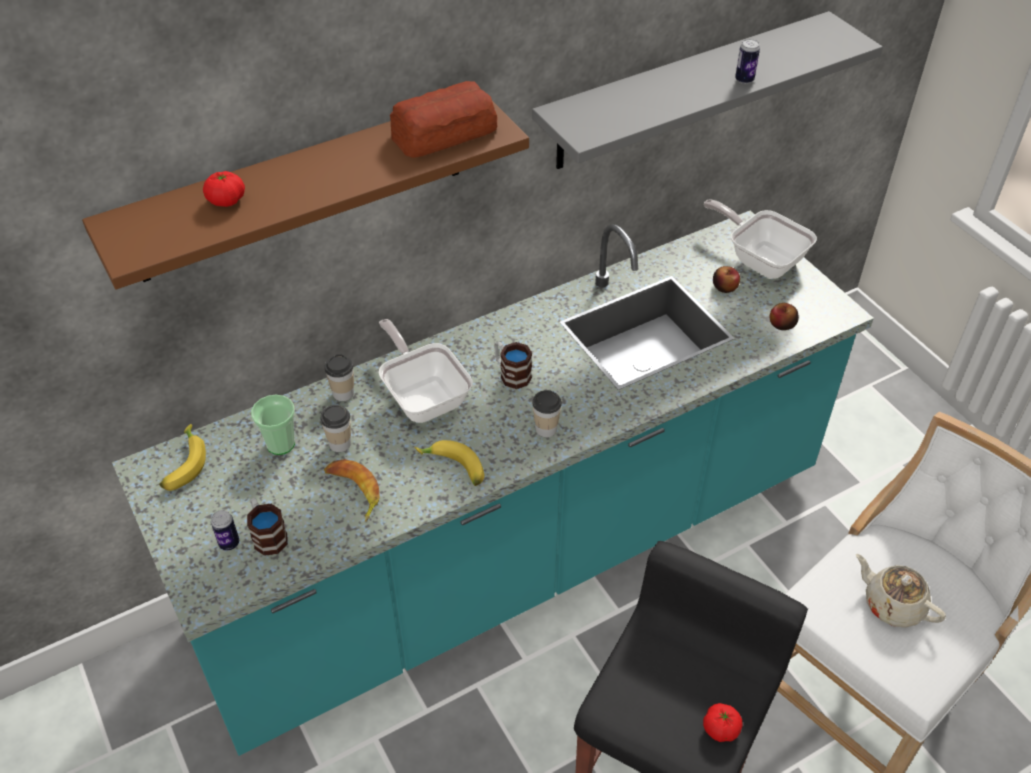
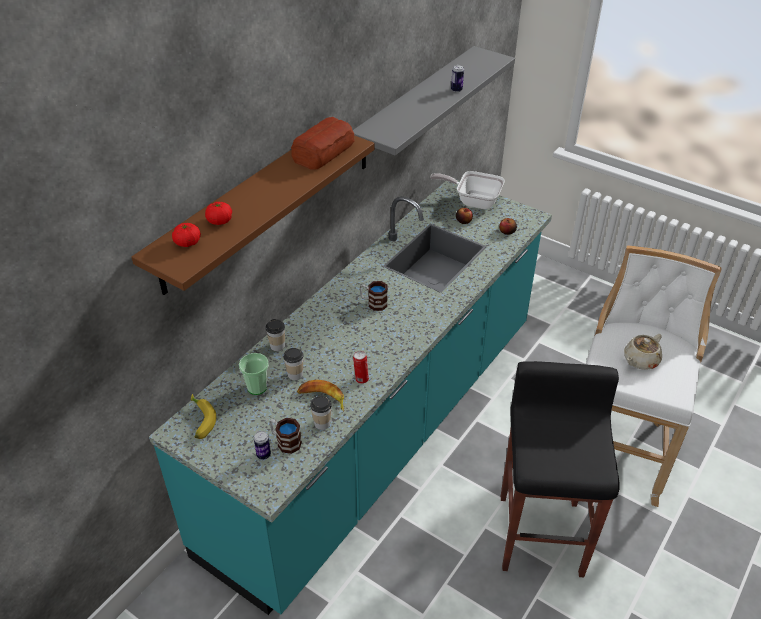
camera: 25 degrees left, 5 degrees down
(422, 482) = (361, 379): none -> can
(423, 396) = (329, 332): frying pan -> none
(452, 469) = (374, 366): banana -> none
(546, 429) = (414, 326): cup -> cup (322, 423)
(720, 729) = (596, 454): tomato -> tomato (187, 243)
(892, 604) = (640, 360): beige teapot -> beige teapot turned 60 degrees counterclockwise

